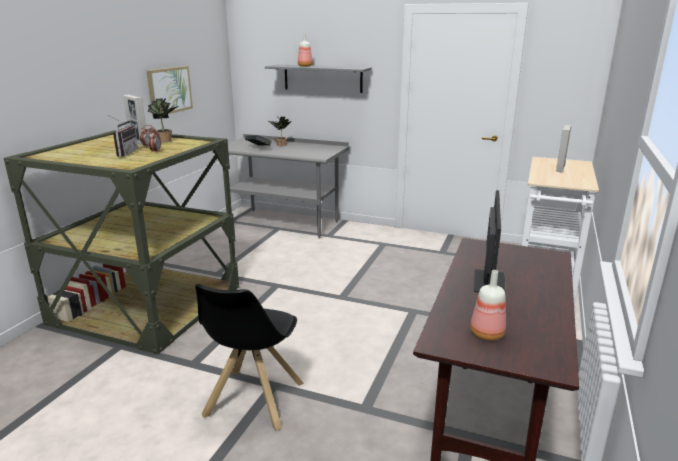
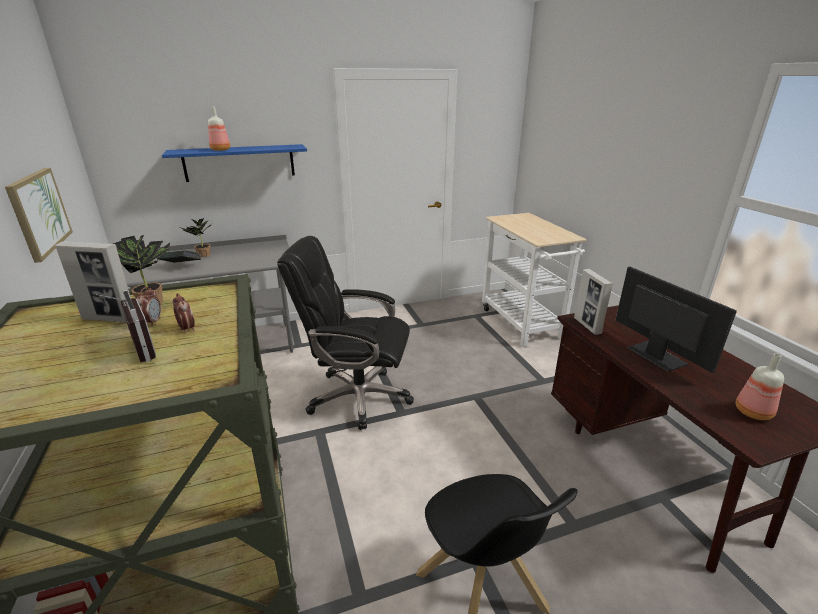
camera: 40 degrees left, 5 degrees up
(322, 78) = (239, 162): grey shelf -> blue shelf
(325, 277) = (357, 397): none -> black office chair
(560, 169) = (527, 225): picture frame -> picture frame (587, 326)

